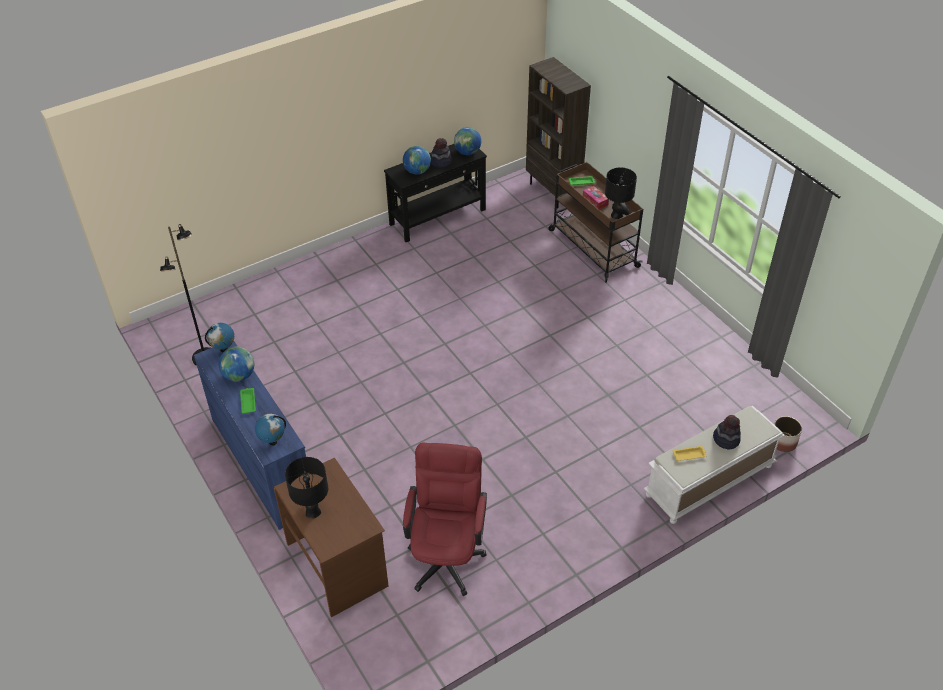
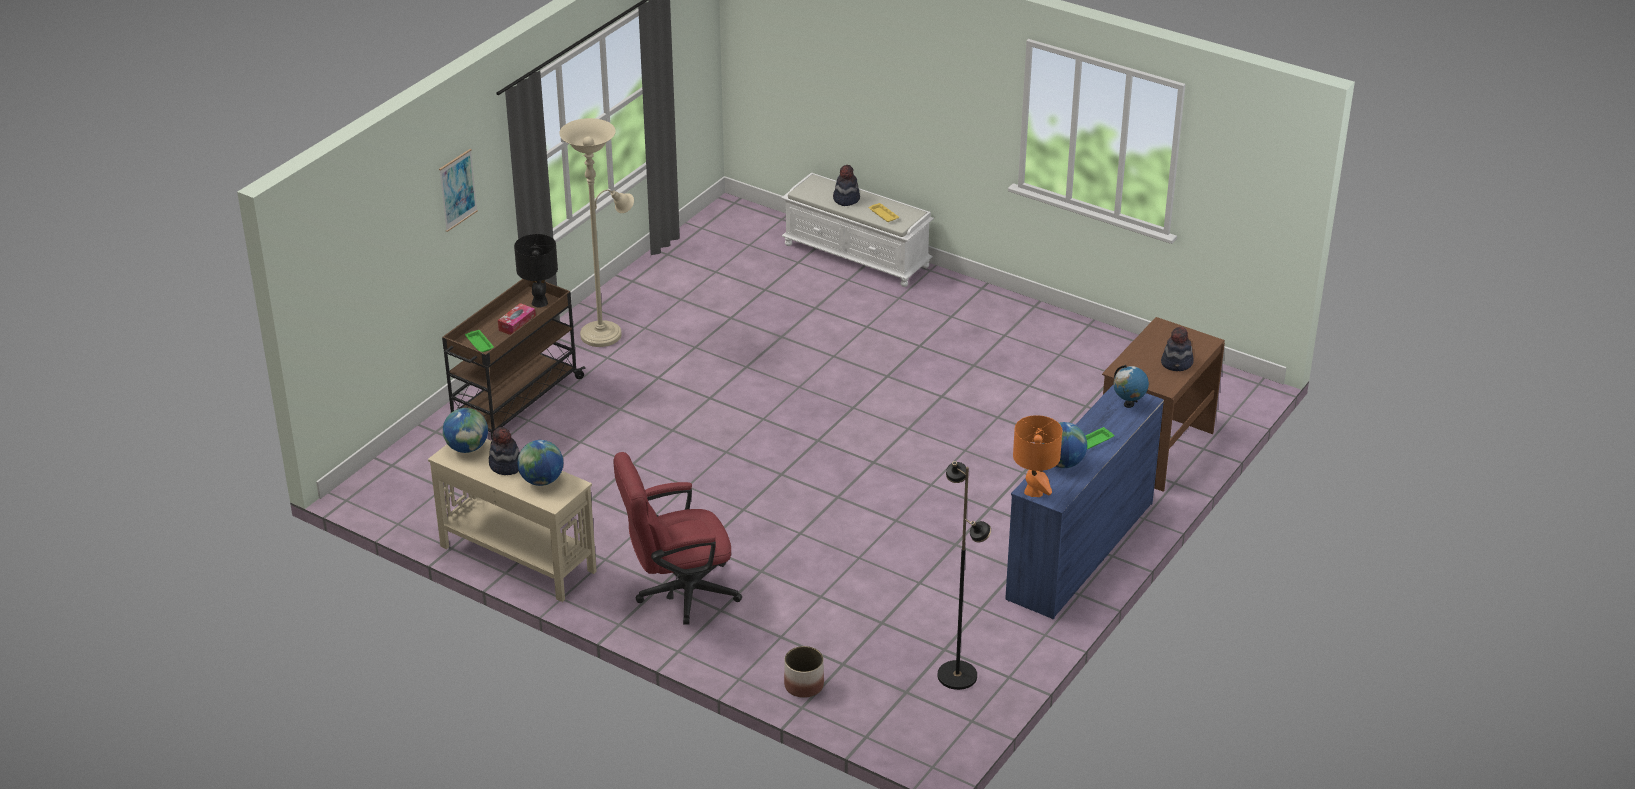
camera: 115 degrees left, 10 degrees down
(224, 349) = (1034, 491): globe -> orange table lamp
(313, 511) = (1177, 363): black table lamp -> hat
(438, 217) = (517, 558): black console table -> beige console table
(447, 554) = (1080, 385): red office chair -> red office chair (678, 593)
(553, 192) = (398, 465): brown bookcase -> none
(643, 111) = (457, 190): none -> picture
(656, 306) = (605, 333): none -> beige floor lamp
(783, 442) = (770, 223): planter -> planter (803, 685)

